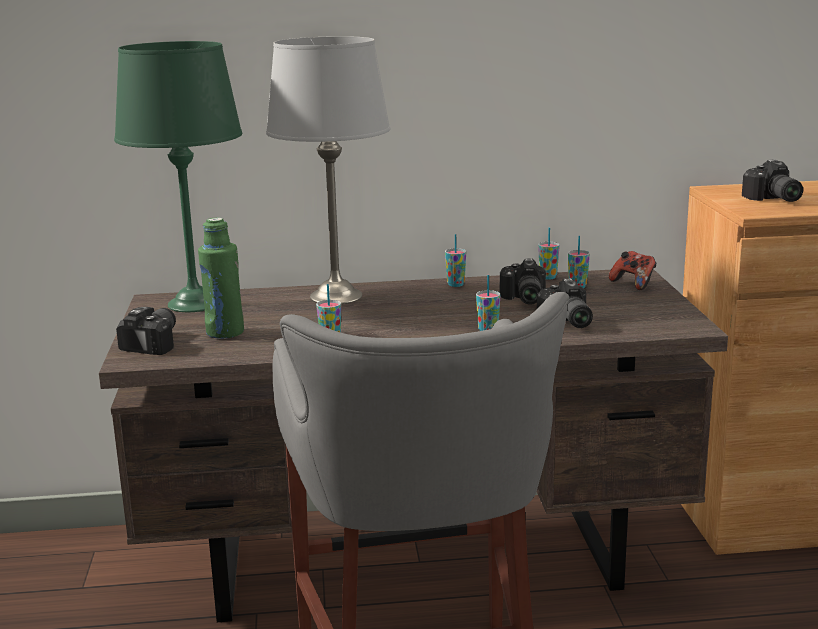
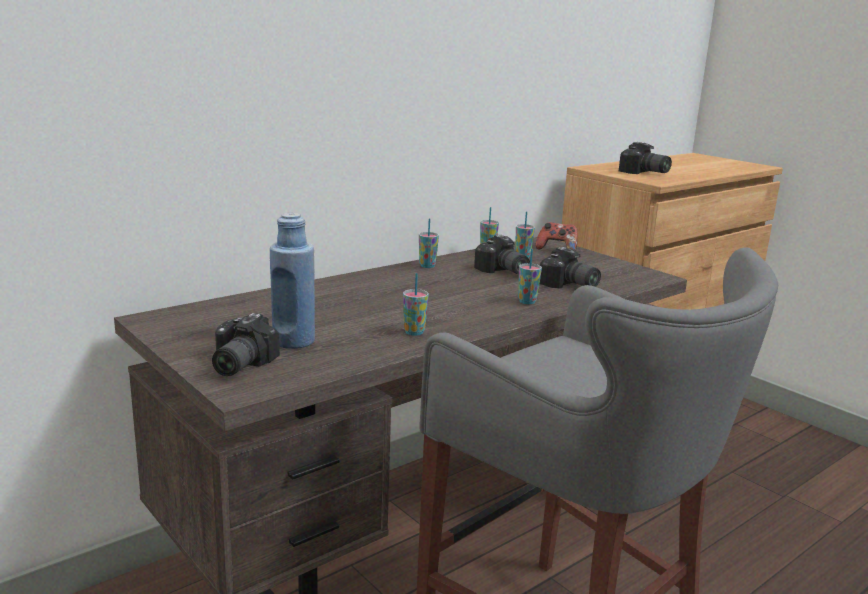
camera: 35 degrees left, 0 degrees up
(157, 343) = (236, 365): camera -> camera turned 150 degrees counterclockwise
(194, 303) = (205, 317): green table lamp -> none
(225, 332) = (294, 341): green bottle -> blue bottle
(336, 296) = (342, 290): grey table lamp -> none

